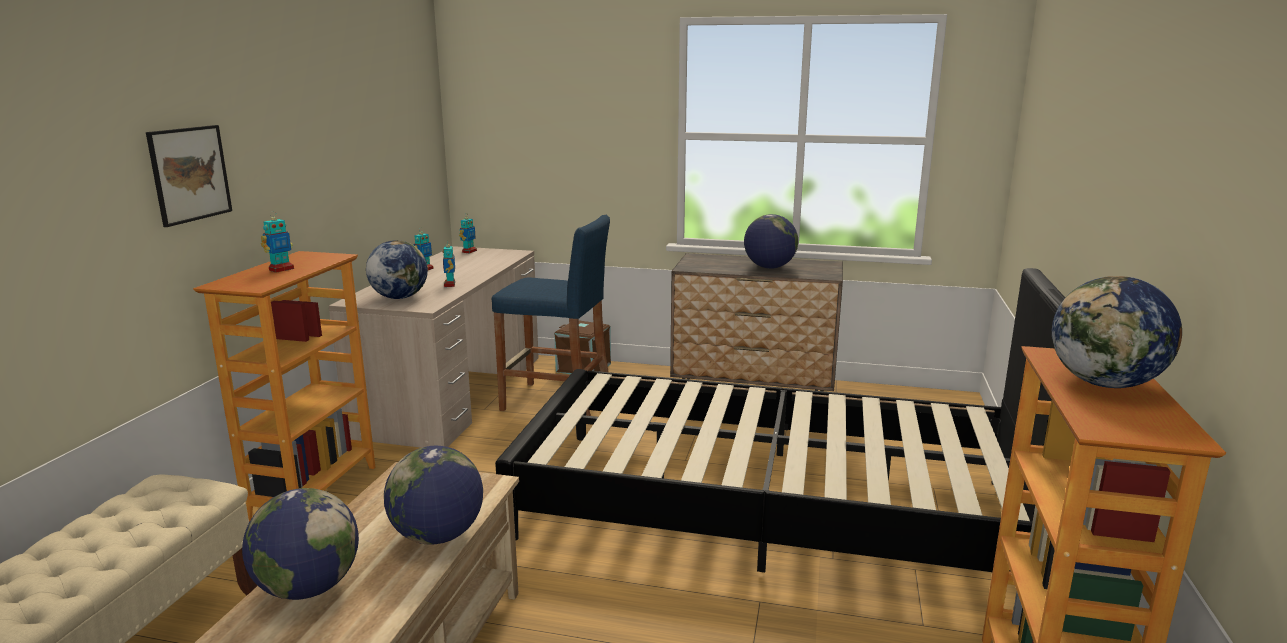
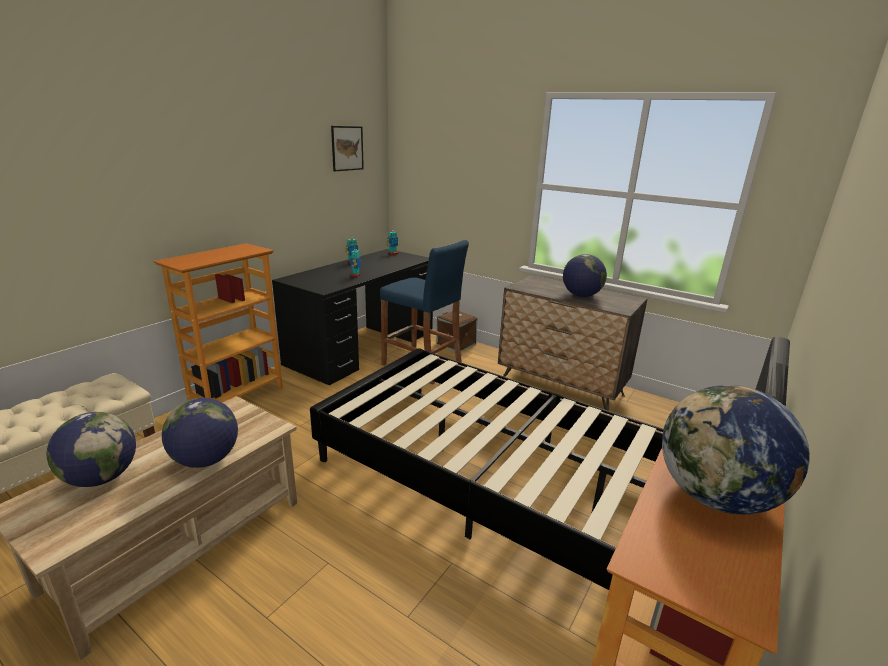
camera: 20 degrees right, 5 degrees up
(190, 174) = (158, 187): picture -> picture (347, 148)
(281, 269) = (216, 255): toy robot -> none
(399, 297) = (316, 280): globe -> none
(454, 393) = (364, 346): beige desk -> black desk

